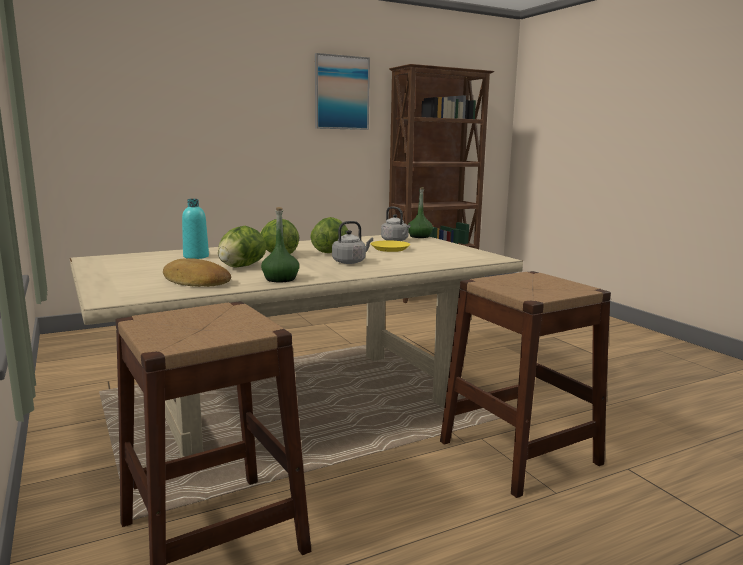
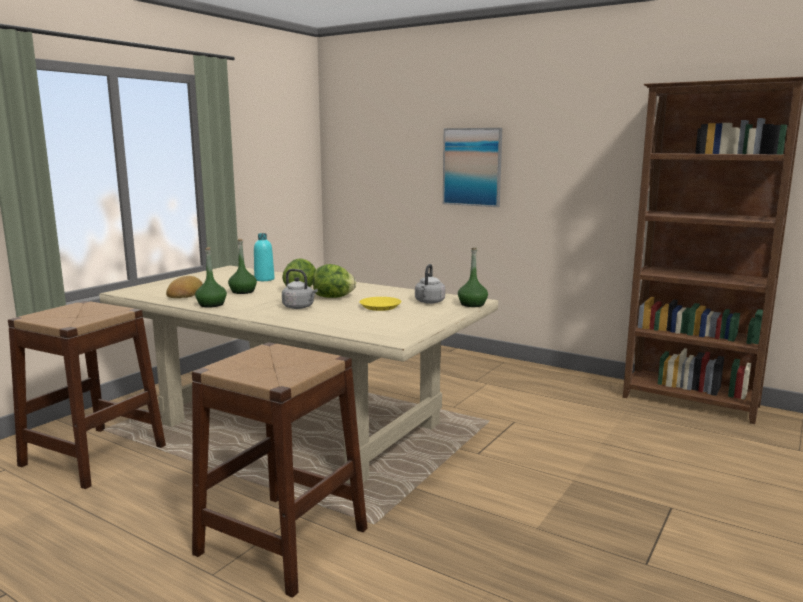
camera: 60 degrees right, 0 degrees up
(241, 267) = (243, 291): lettuce -> green bottle
(341, 93) = (588, 124): picture -> picture (472, 167)

